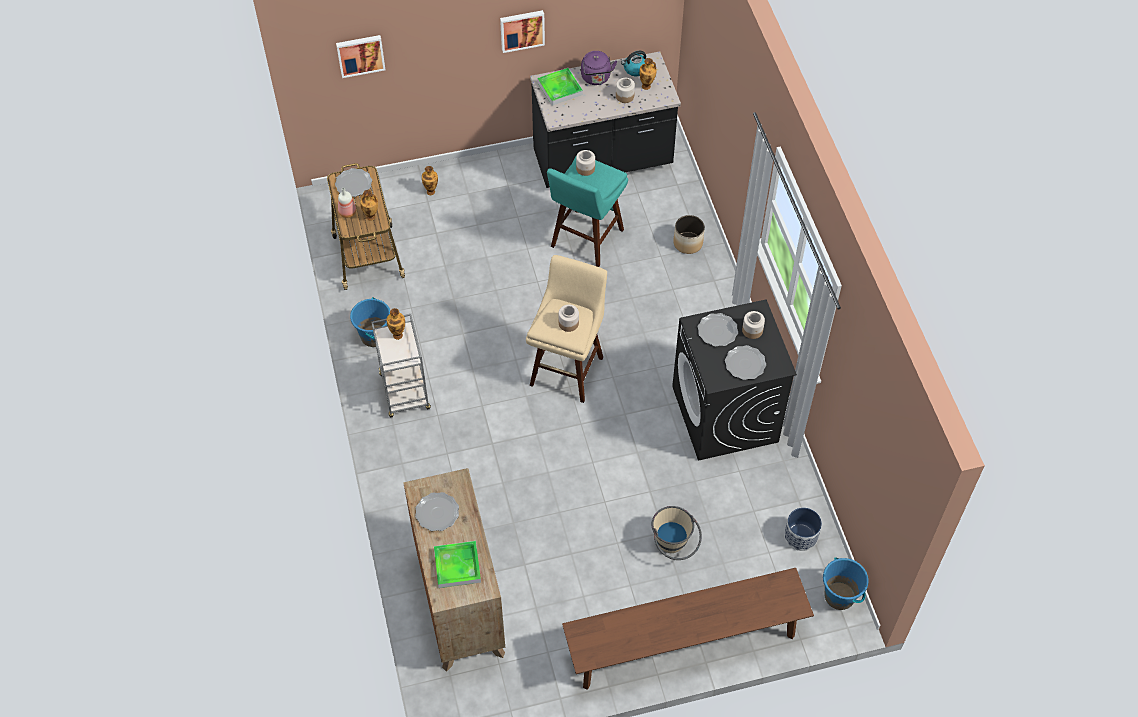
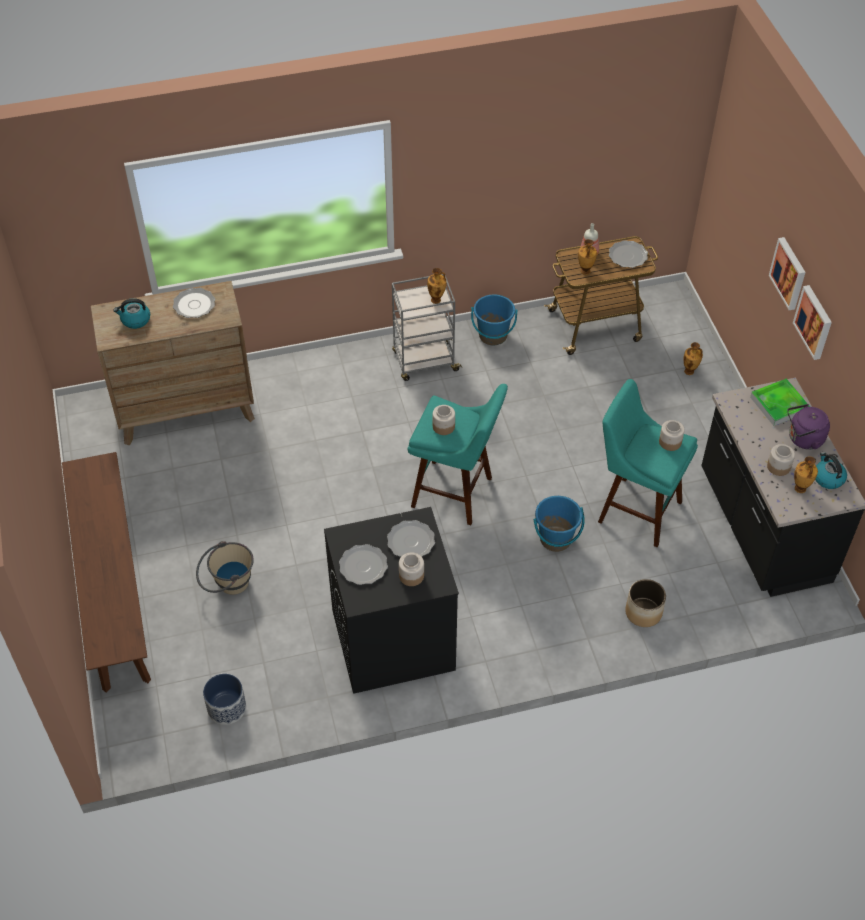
camera: 90 degrees right, 5 degrees down
(360, 54) = (740, 188): picture -> picture (789, 273)
(457, 566) = (135, 320): tray -> kettle
(568, 368) = (456, 493): beige stool -> turquoise stool
(840, 596) = (147, 742): blue bucket -> blue bucket (555, 539)

